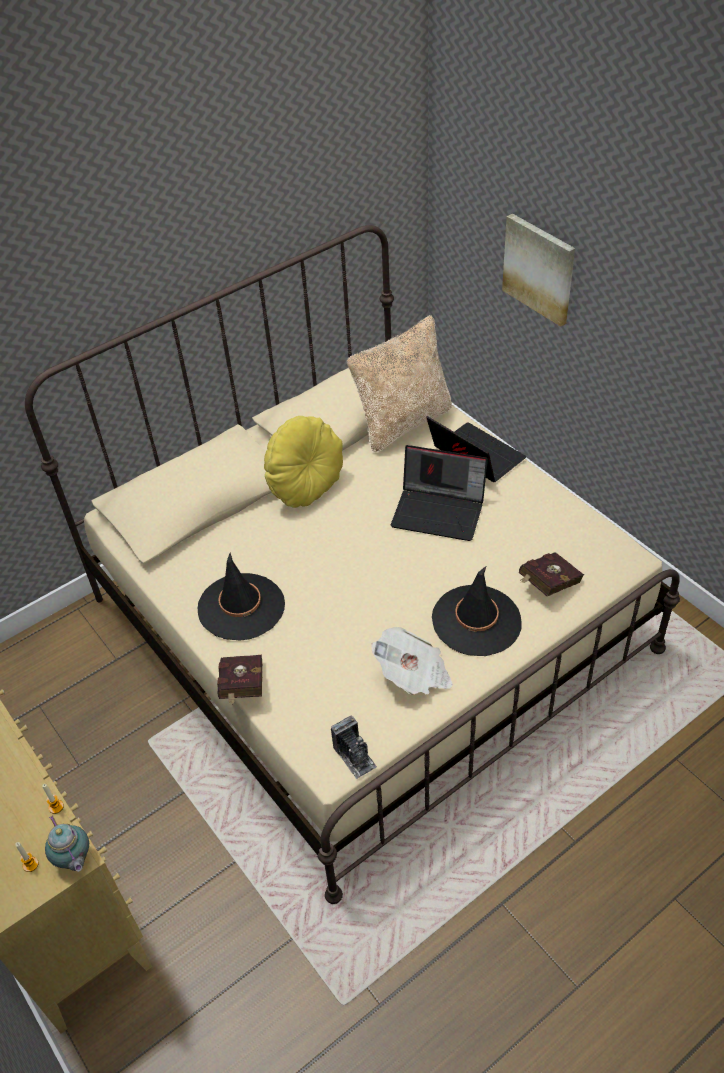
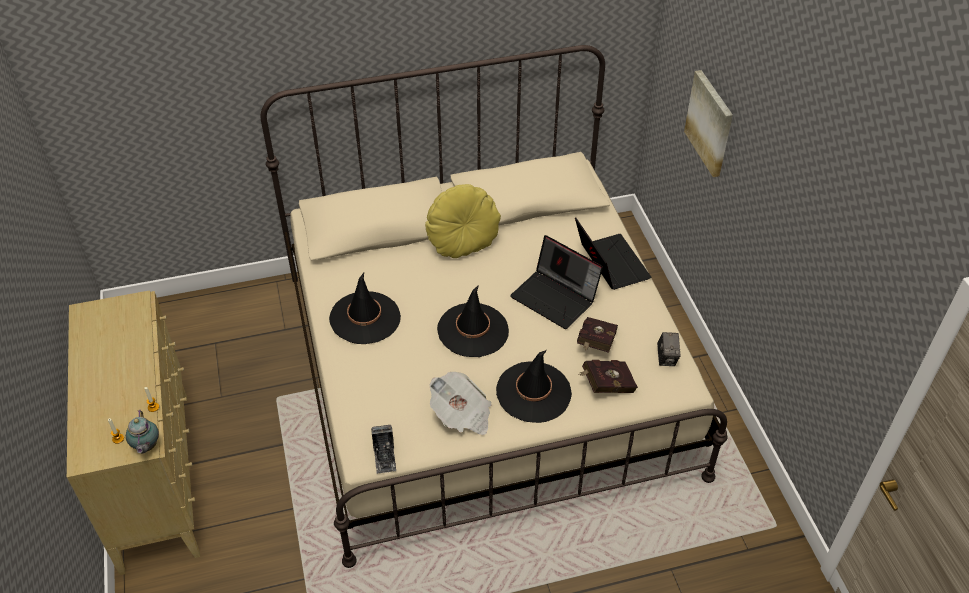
camera: 20 degrees right, 0 degrees up
(242, 689) = (332, 378): red book -> red book (595, 344)
(371, 577) = (473, 330): none -> black hat
(404, 424) = (569, 219): beige pillow -> none
(591, 534) = (667, 358): none -> camera

